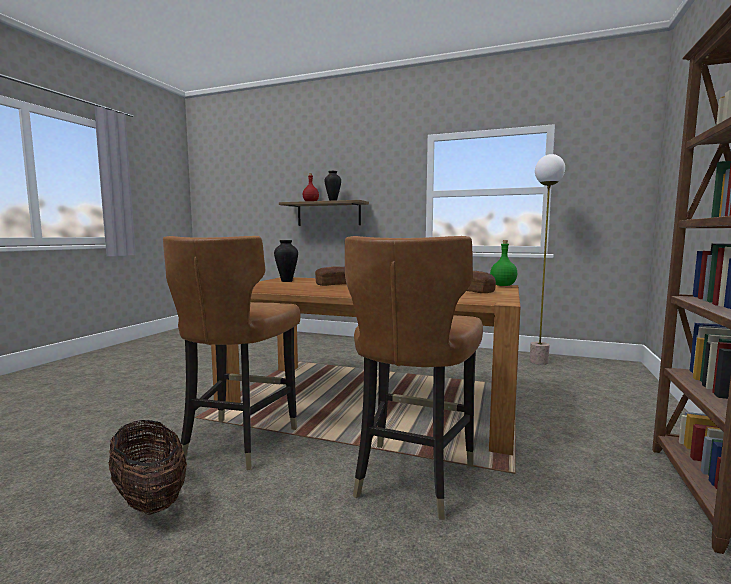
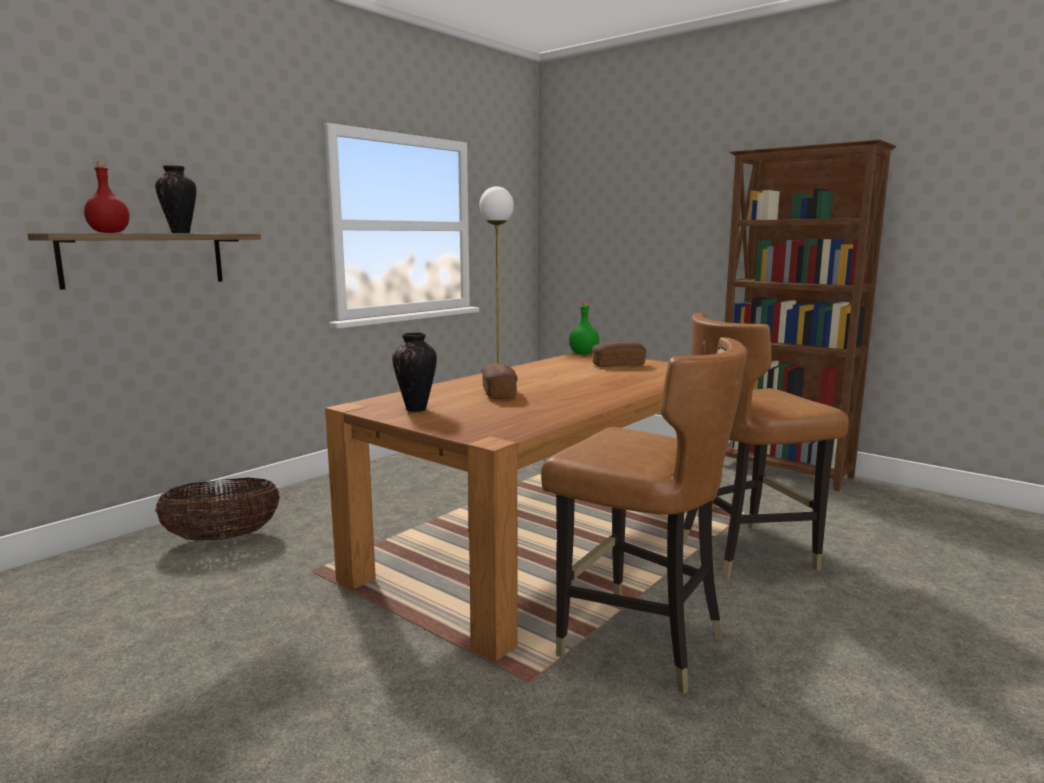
camera: 70 degrees left, 5 degrees up
(150, 498) = (784, 714): basket -> basket (223, 537)
(411, 476) = (746, 553): brown chair -> brown chair turned 120 degrees clockwise

